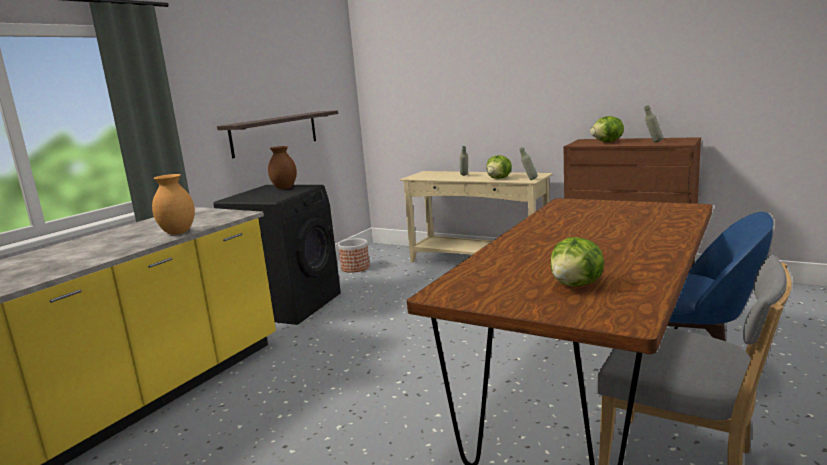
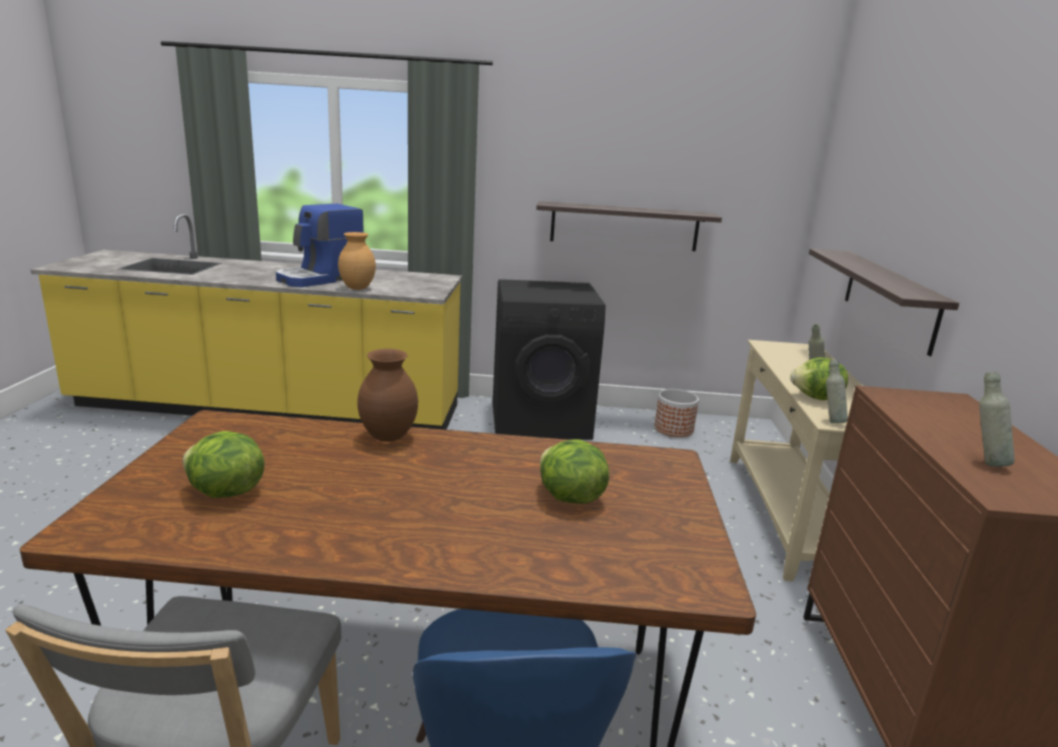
camera: 60 degrees right, 5 degrees up
(113, 244) = (321, 278): none -> coffee machine
(284, 188) = (572, 291): brown vase -> brown vase (387, 437)
(482, 122) = (889, 298): none -> shelf
(607, 142) = (944, 418): lettuce -> lettuce (569, 498)

